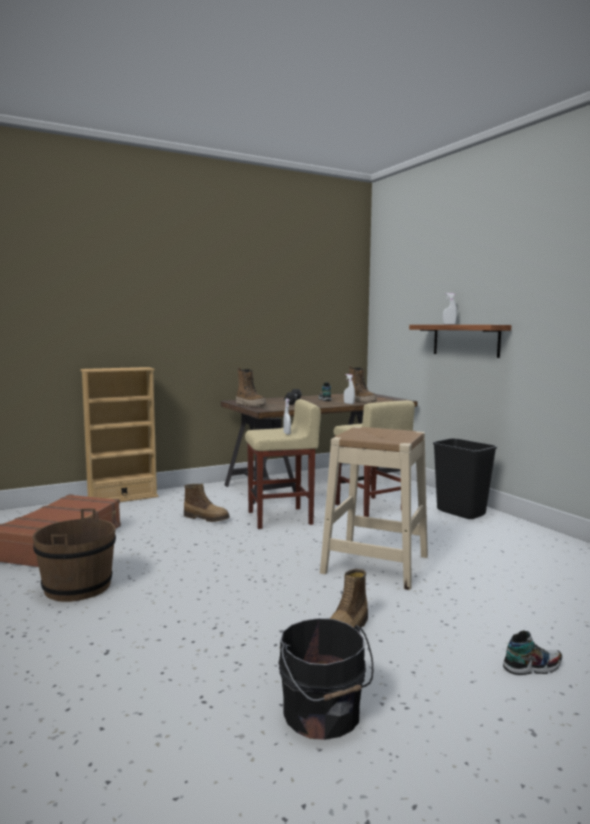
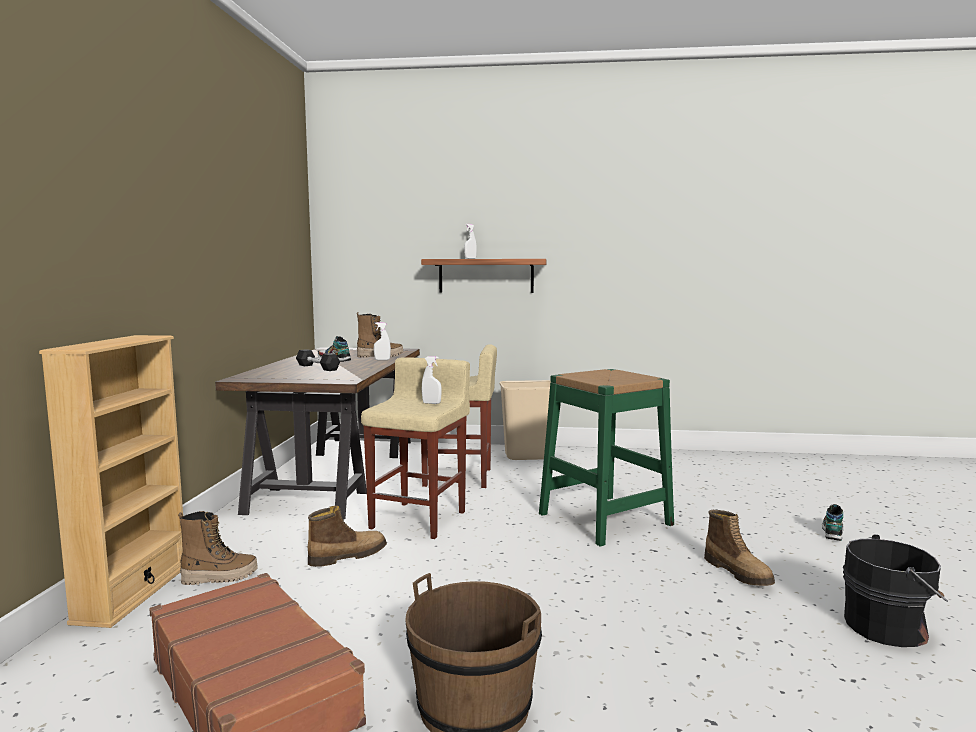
camera: 55 degrees left, 0 degrees up
(250, 405) = (296, 379): boot -> boot (220, 577)
(375, 564) = (604, 519): beige stool -> green stool
(461, 513) = (528, 456): black trash can -> beige trash can

